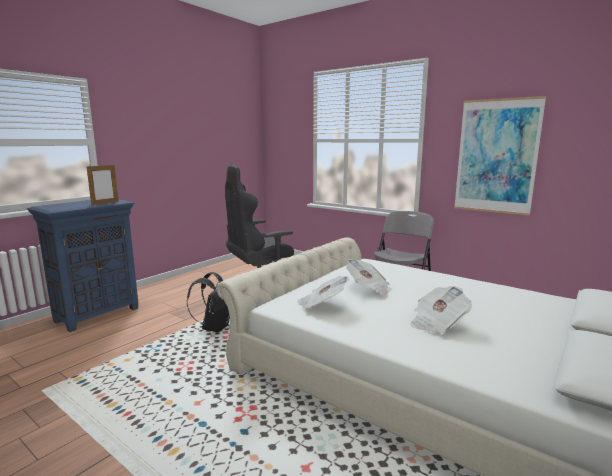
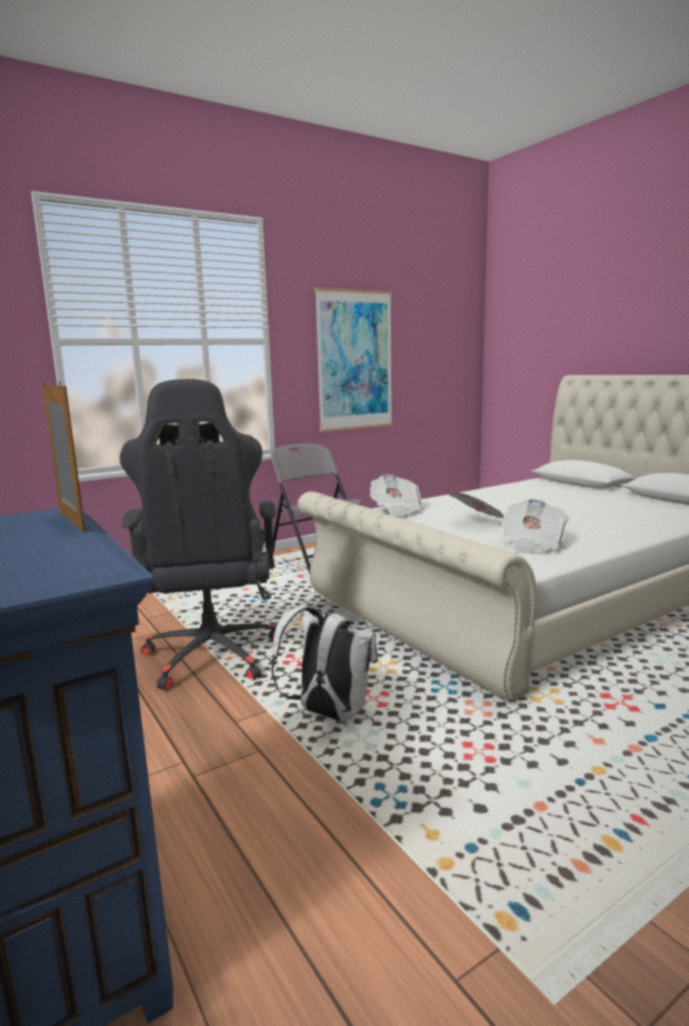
camera: 70 degrees left, 0 degrees up
(215, 327) = (328, 713): black backpack -> white backpack
(437, 323) = (588, 514): newspaper -> newspaper (396, 510)

